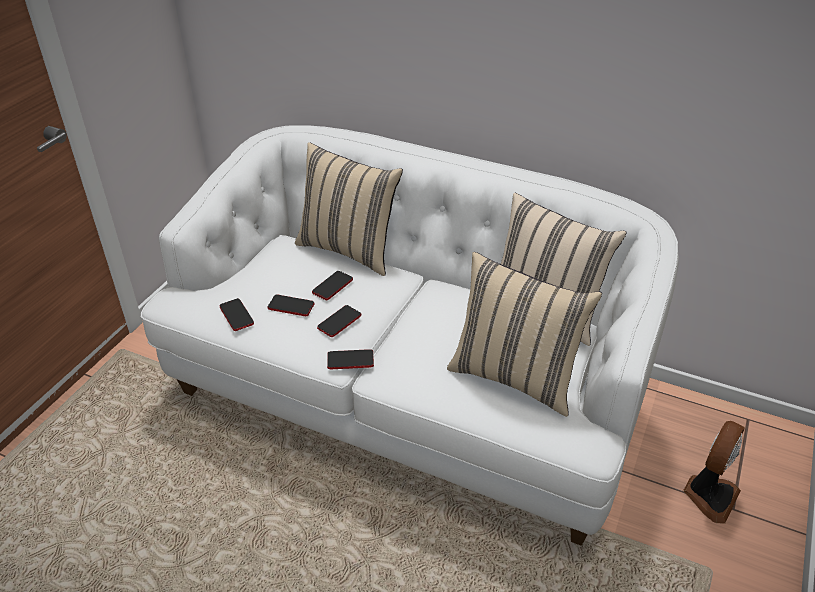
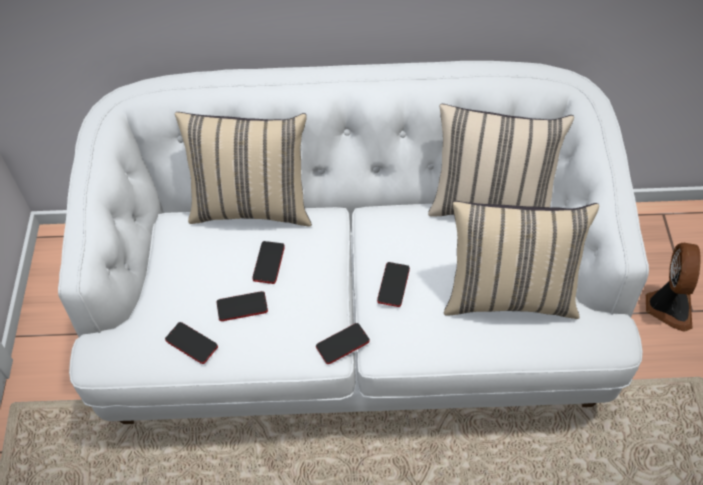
camera: 25 degrees left, 15 degrees up
(339, 322) = (303, 303): phone -> phone (393, 285)

